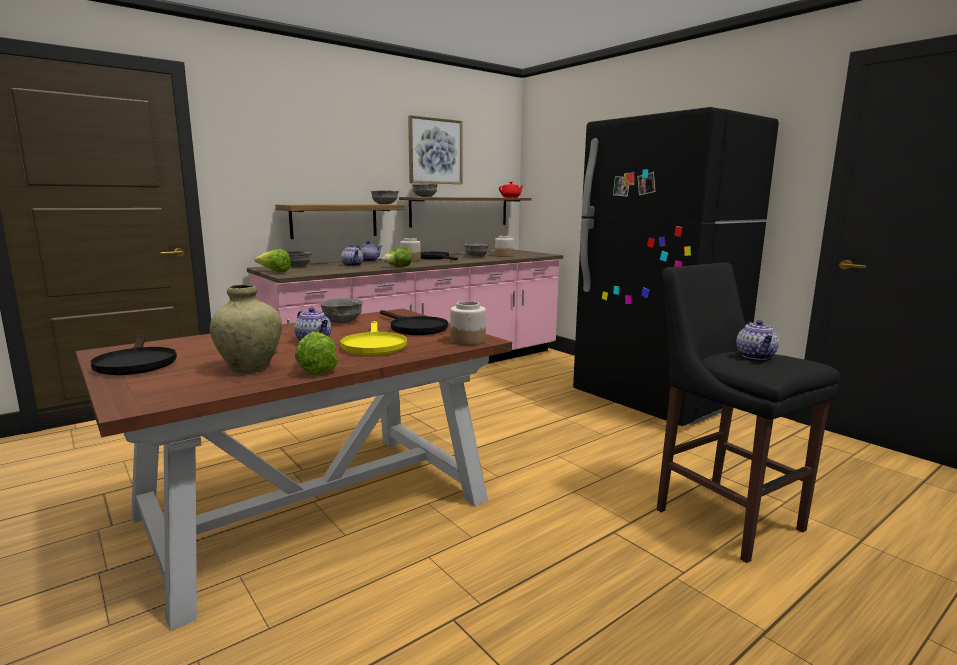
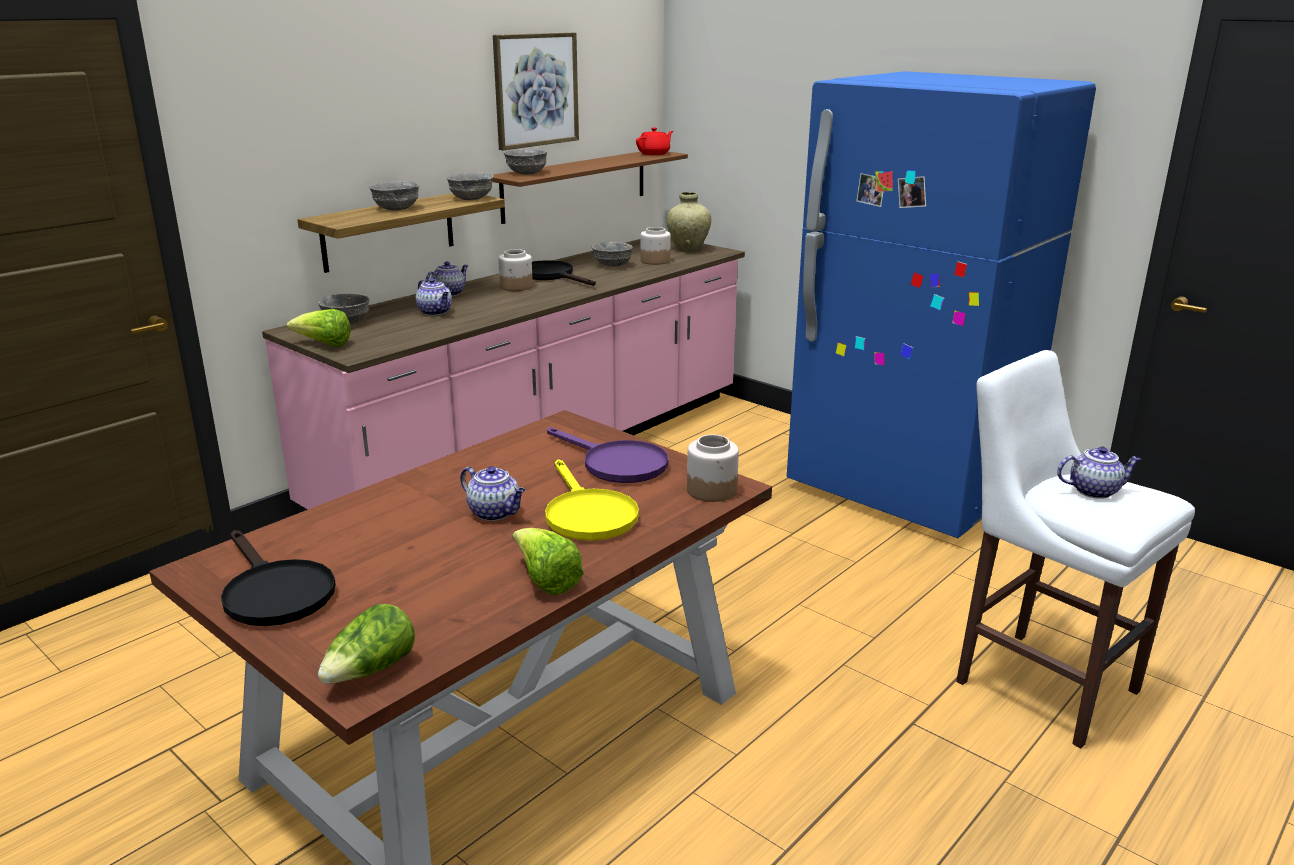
camera: 10 degrees left, 10 degrees up
(250, 368) = (453, 587): beige vase -> beige vase (688, 249)
(343, 321) = (499, 454): grey bowl -> grey bowl (397, 208)
(397, 266) = (511, 312): lettuce -> lettuce (371, 671)
(414, 328) = (616, 464): black frying pan -> purple frying pan
(655, 401) = (905, 489): black fridge -> blue fridge
(723, 516) = (1039, 681): black stool -> white stool
(756, 356) = (1094, 491): teapot -> teapot turned 90 degrees counterclockwise

